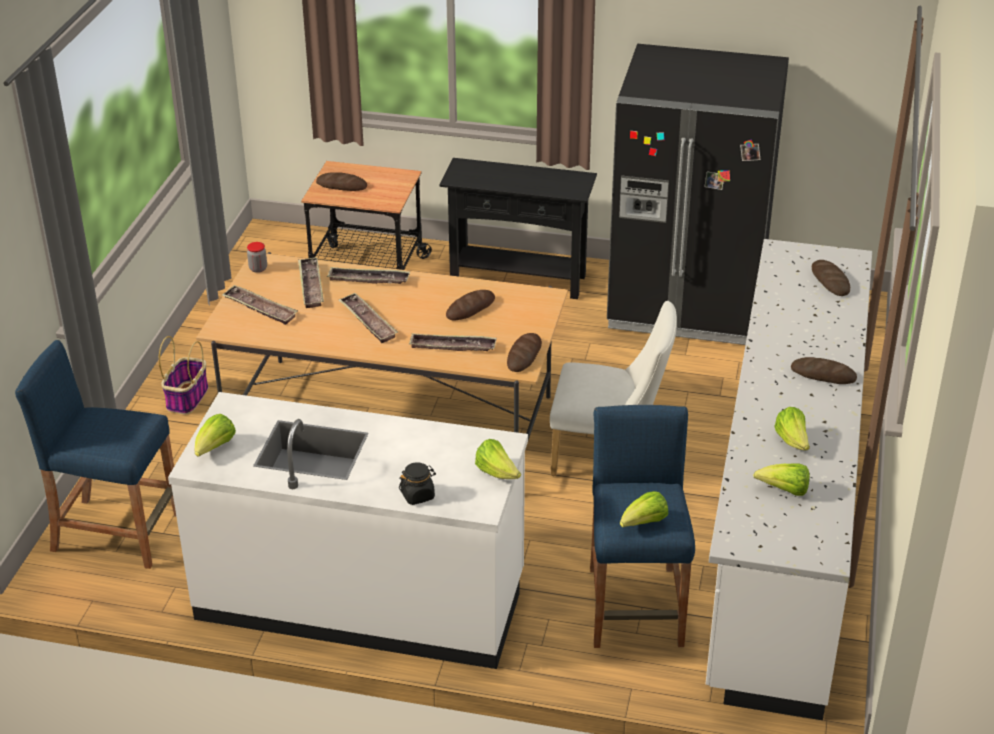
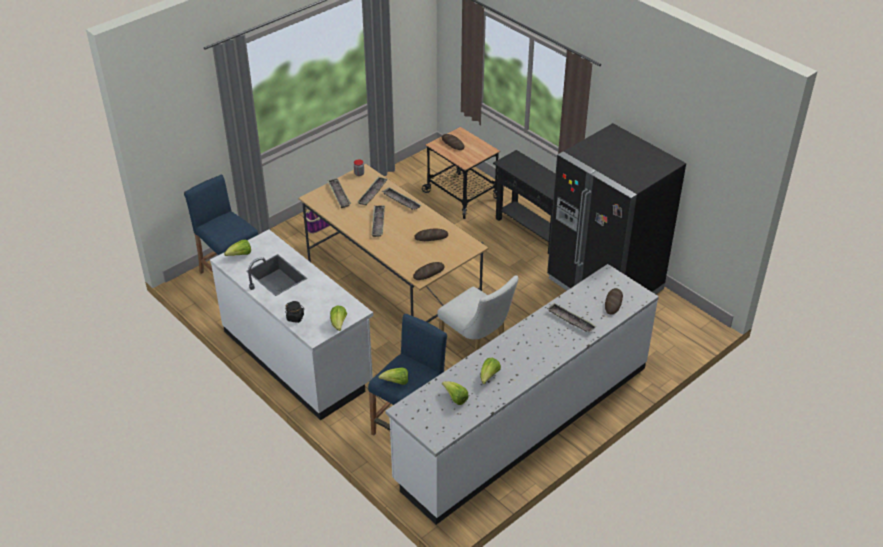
camera: 35 degrees right, 5 degrees up
(452, 346) = (401, 253): tray -> tray (571, 320)
(823, 375) = (546, 351): bread -> none

